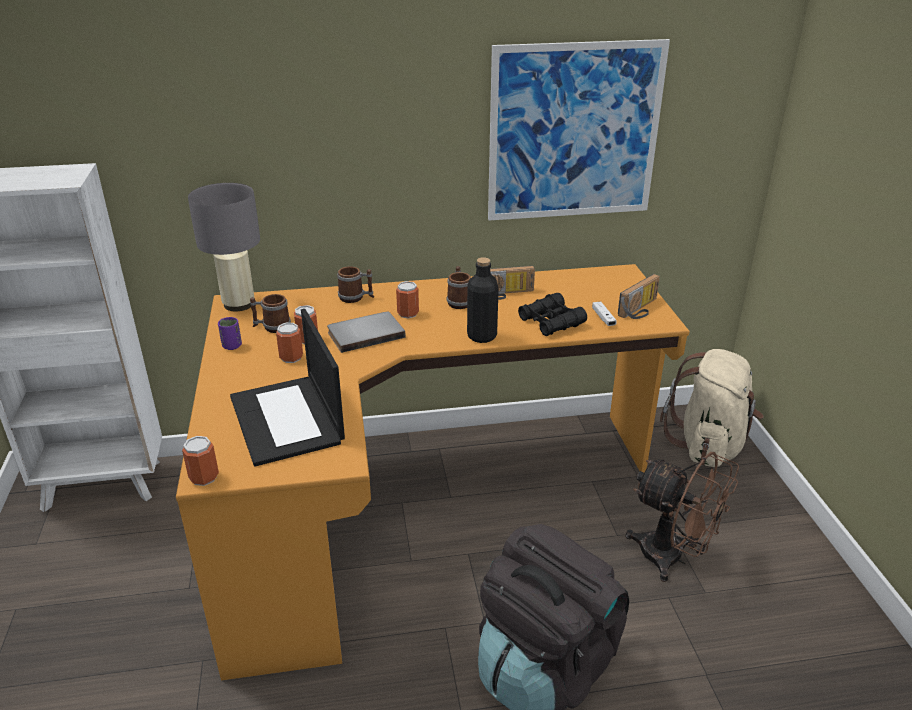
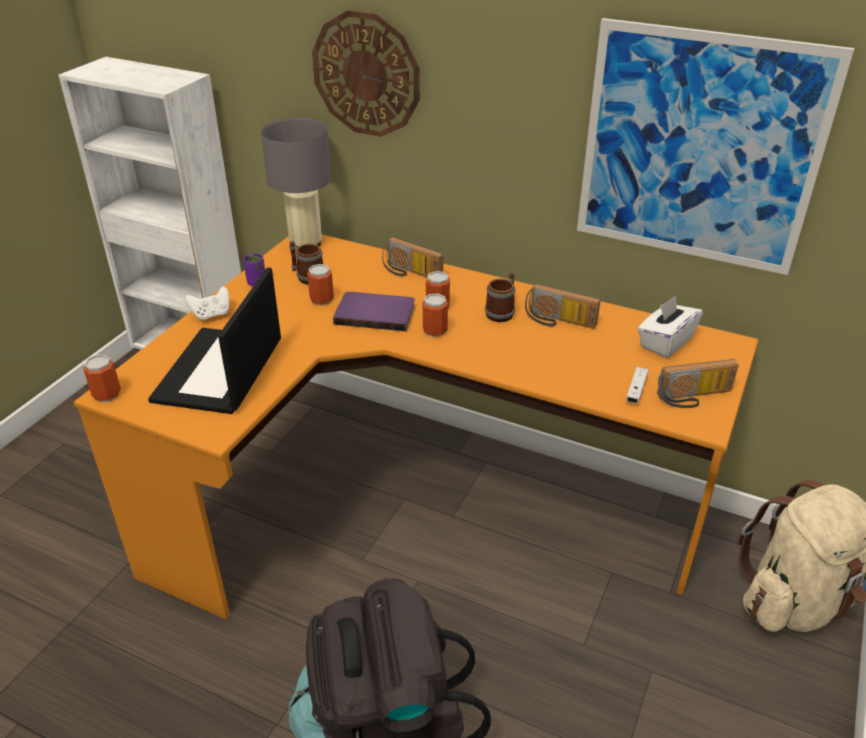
camera: 35 degrees right, 5 degrees up
(222, 383) = (211, 315): none -> white game controller
(278, 130) = (366, 74): none -> wall clock
(291, 357) = (289, 312): can -> can (435, 330)
(356, 297) = (410, 273): mug -> radio
(365, 333) = (375, 313): grey book -> purple book
(481, 336) = (480, 359): black bottle -> none
(551, 322) = (571, 372): black binoculars -> none
(586, 284) = (665, 342): none -> white tissue box
(672, 558) = (622, 704): brown fan -> none

